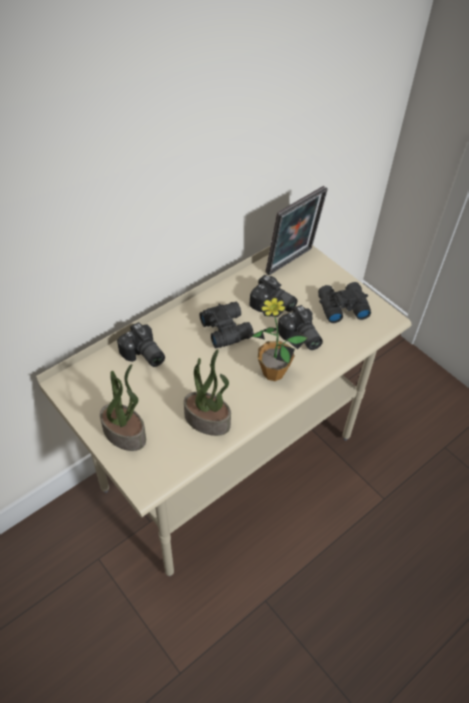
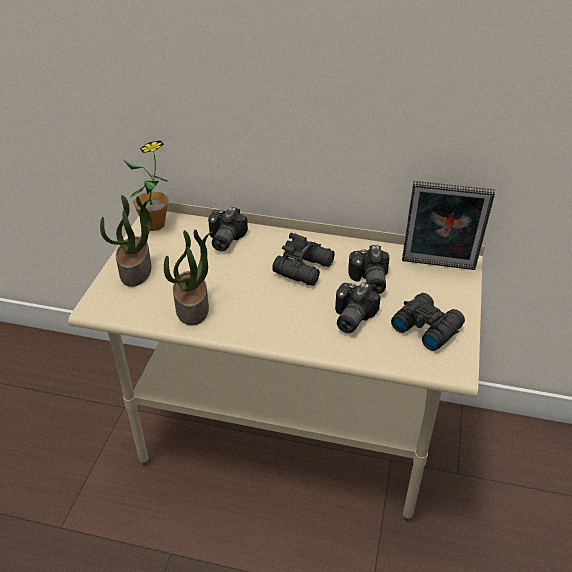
camera: 55 degrees right, 10 degrees down
(273, 372) = (288, 320): potted plant -> potted plant (154, 224)

